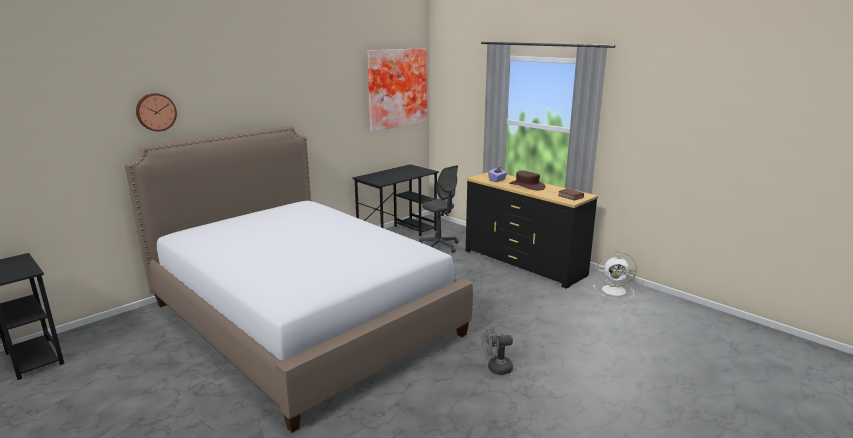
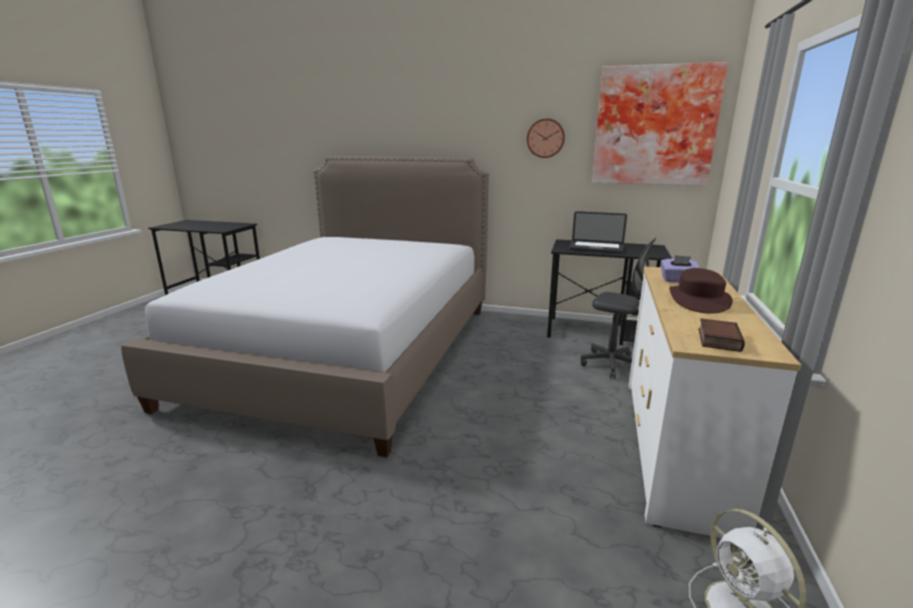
camera: 60 degrees right, 0 degrees up
(155, 112) = (346, 127): wall clock -> wall clock (545, 138)
(392, 176) = (596, 248): none -> laptop
(439, 246) = (612, 364): grey office chair -> grey office chair turned 75 degrees counterclockwise
(495, 368) = (308, 512): grey fan -> none
(524, 263) = (676, 446): black dresser -> white dresser

